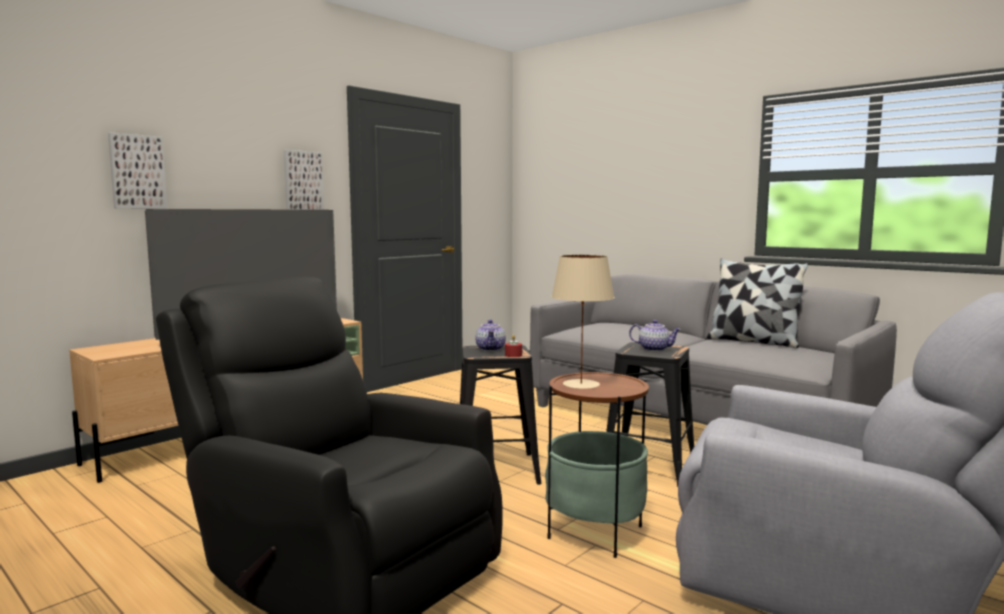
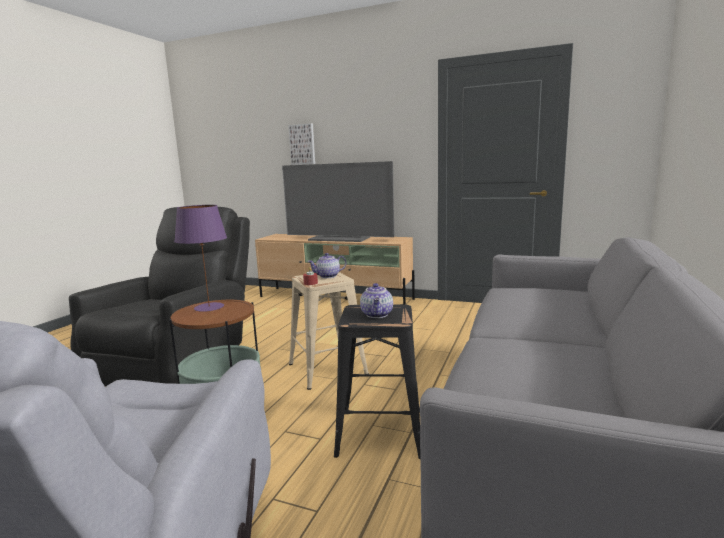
camera: 70 degrees right, 5 degrees up
(302, 181) = (397, 141): picture -> none
(496, 469) = (328, 369): black stool -> beige stool
(582, 384) = (209, 307): beige table lamp -> purple table lamp
(753, 341) = (582, 367): pillow -> none

